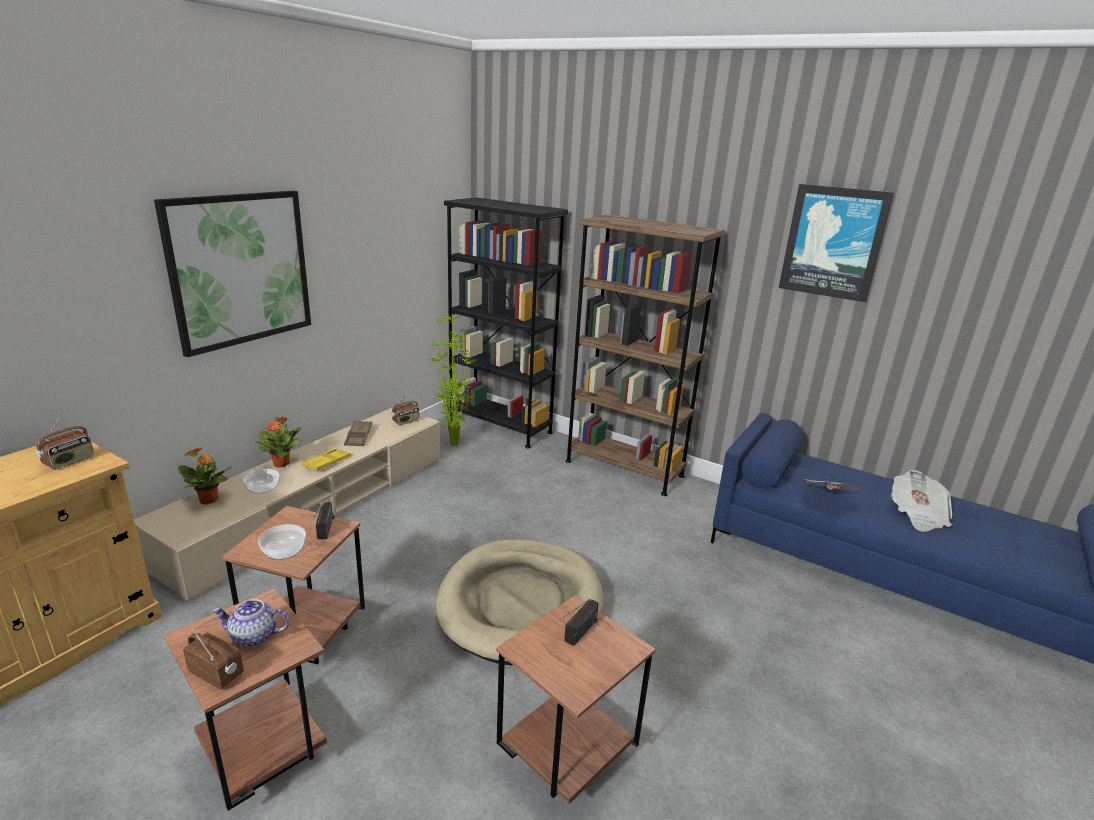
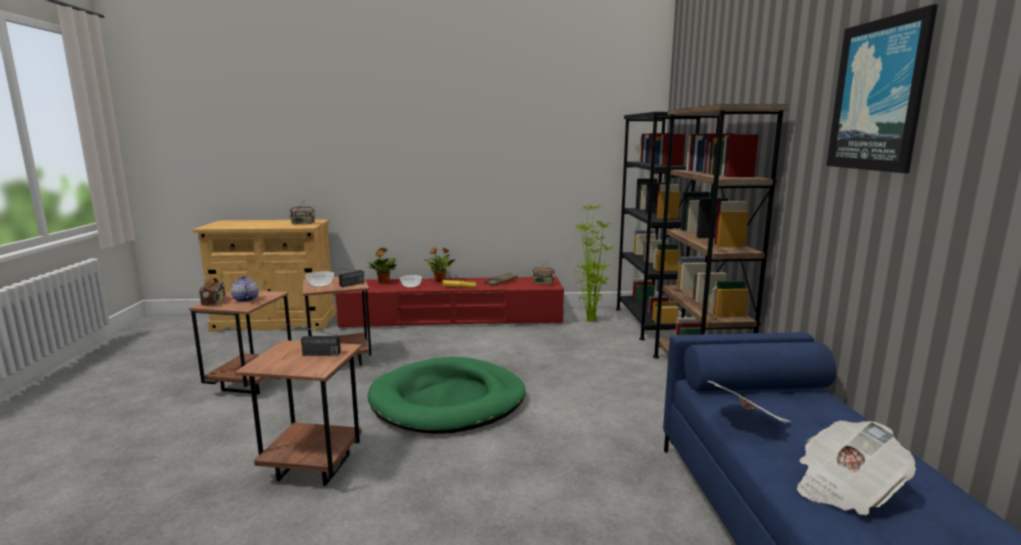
camera: 55 degrees right, 10 degrees down
(240, 269) = (437, 147): picture -> none
(315, 507) = (453, 319): beige tv stand -> red tv stand
(521, 604) = (448, 401): beige dog bed -> green dog bed

